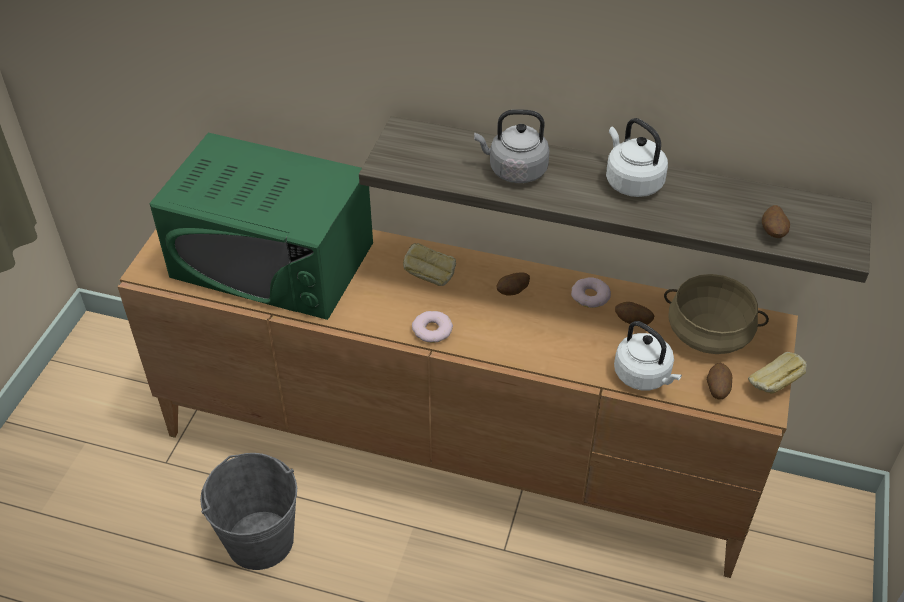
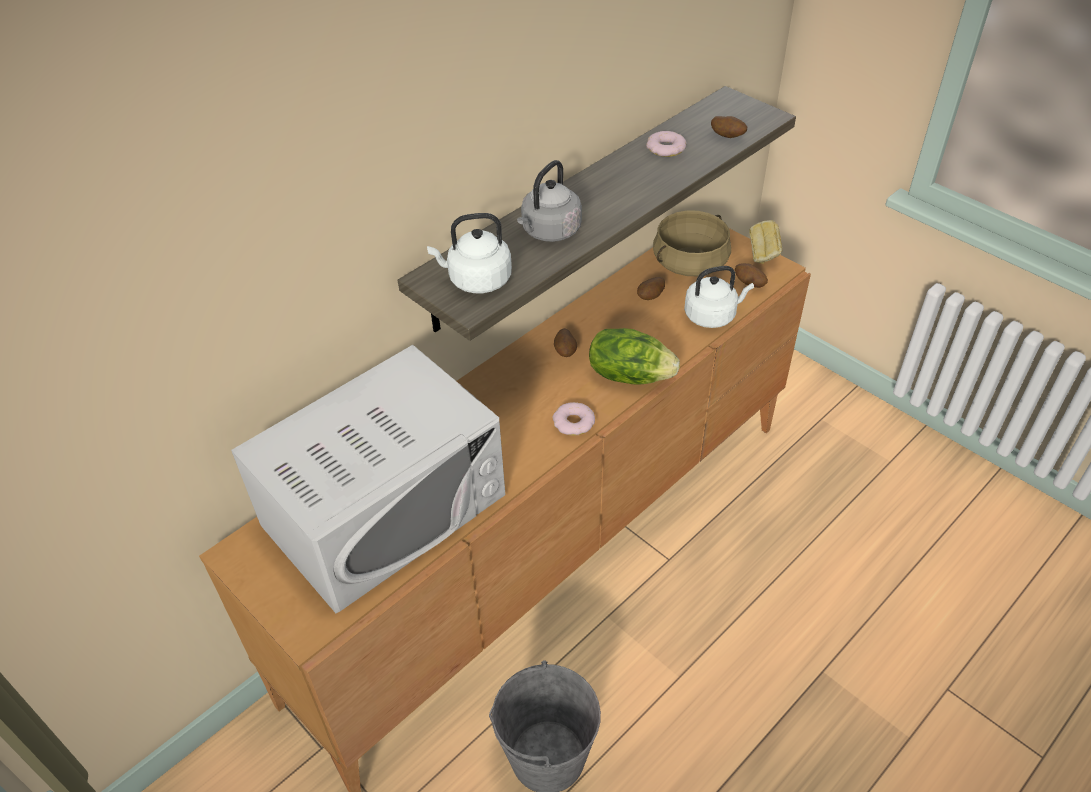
camera: 60 degrees left, 0 degrees up
(273, 260) = (385, 509): green microwave -> white microwave
(430, 277) = (504, 398): bread -> none
(516, 345) = (629, 374): none -> lettuce
(590, 296) = (604, 308): donut -> donut (666, 148)
(631, 182) = (617, 177): white kettle -> white kettle (476, 280)

